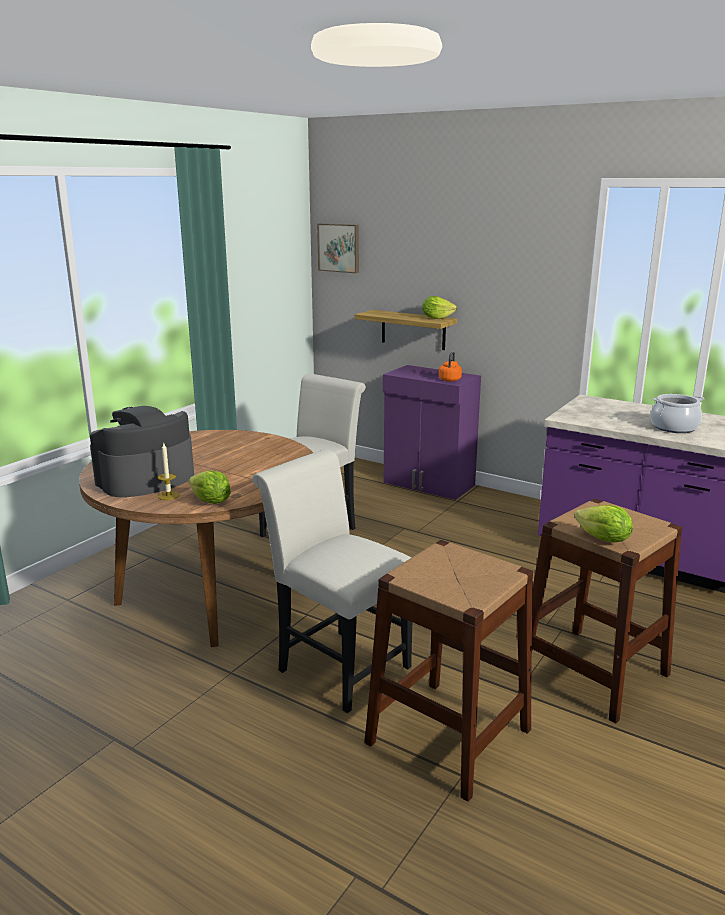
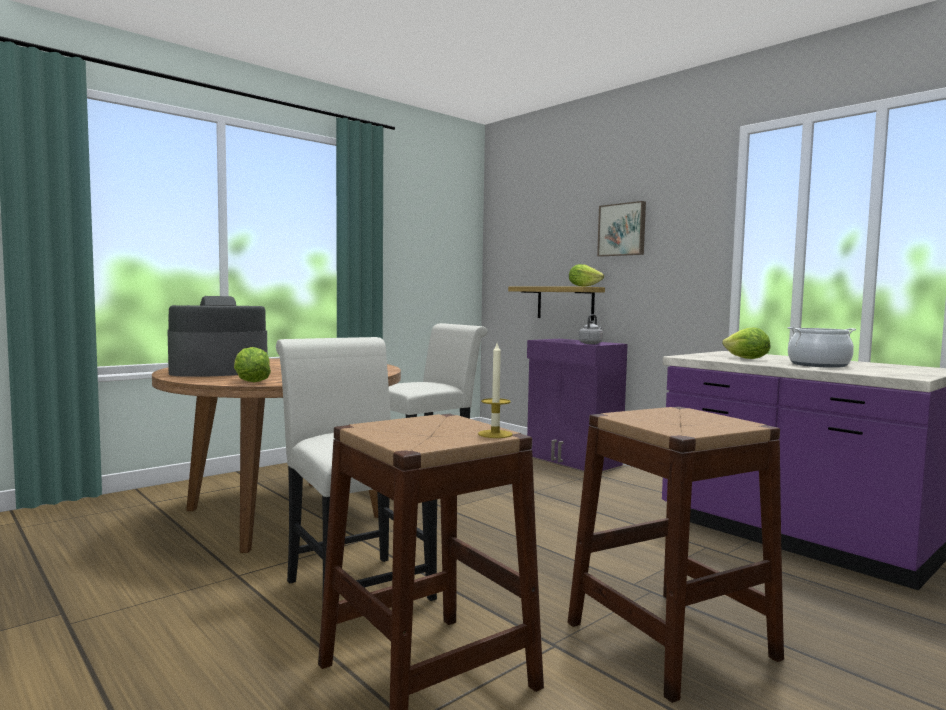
camera: 15 degrees right, 15 degrees down
(168, 495) = (220, 378): candle -> candle (495, 434)
(339, 248) = (505, 233): picture -> picture (622, 229)
(450, 379) = (591, 343): orange kettle -> grey kettle
(603, 539) = (655, 426): lettuce -> lettuce (746, 359)

